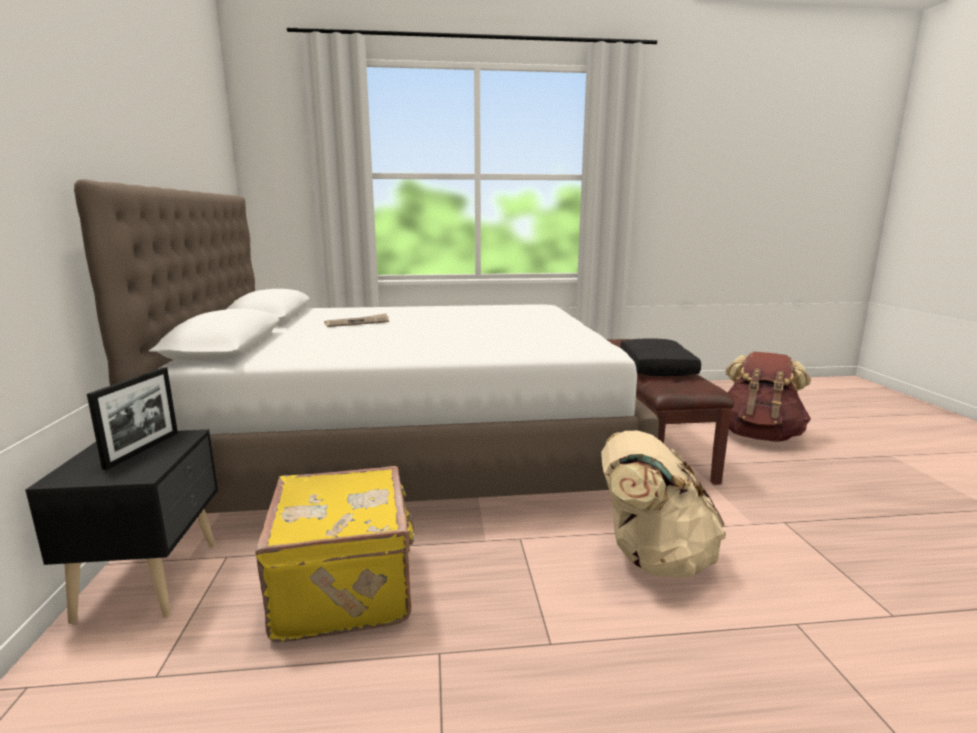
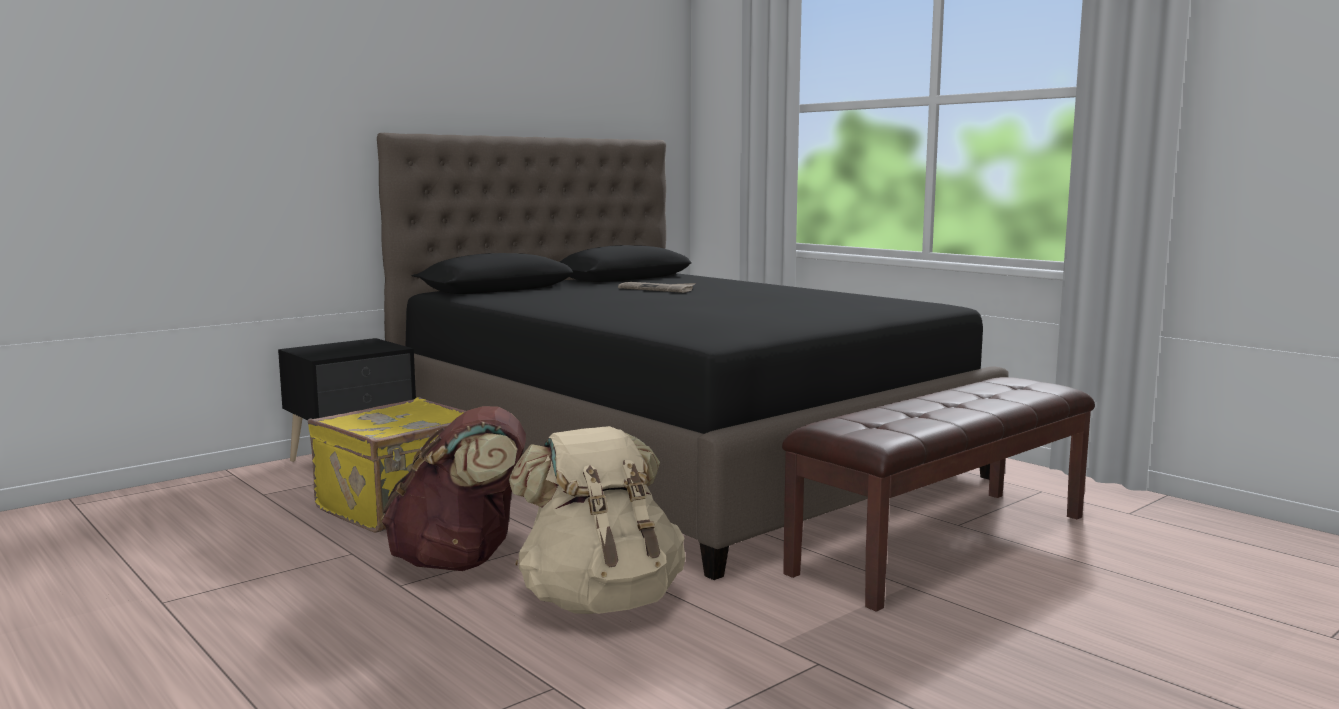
camera: 55 degrees right, 5 degrees down
(142, 450) = (358, 348): picture frame -> none
(411, 448) = (677, 458): white bed -> black bed
(655, 367) = (918, 410): black pillow -> none
(758, 436) = (1154, 617): brown backpack -> brown backpack (461, 561)

